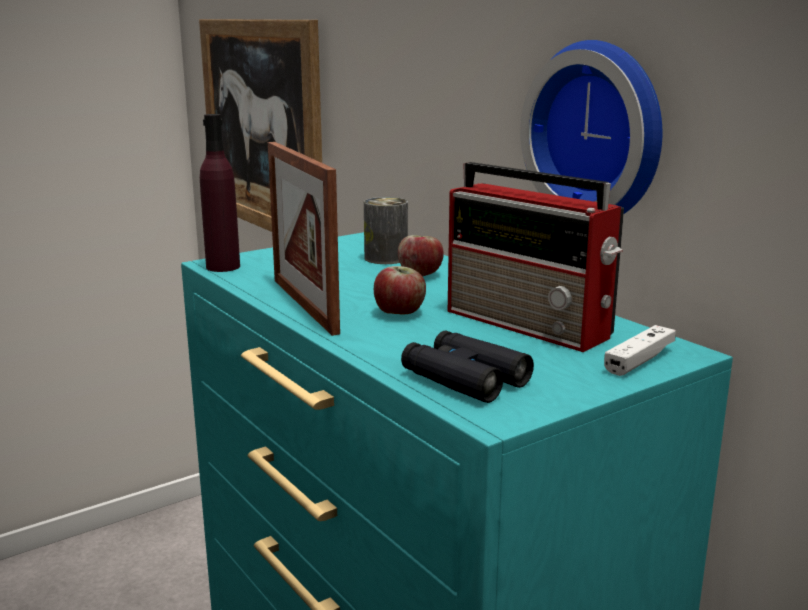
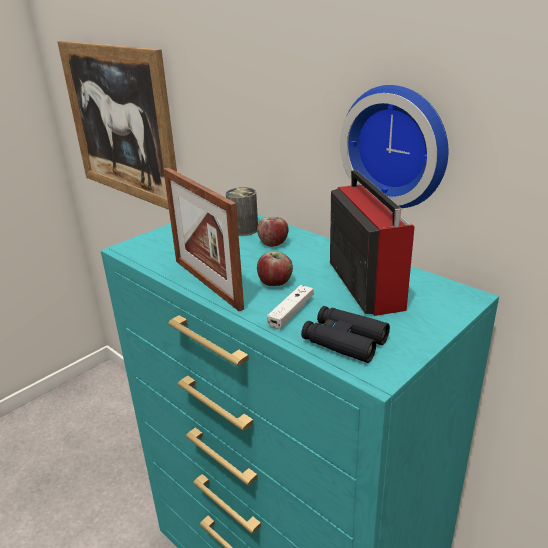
camera: 10 degrees left, 10 degrees up
(223, 267) = (133, 251): purple bottle -> none
(530, 324) = (365, 283): radio -> radio turned 135 degrees counterclockwise
(639, 360) = (446, 308): white game controller -> white game controller (291, 312)

